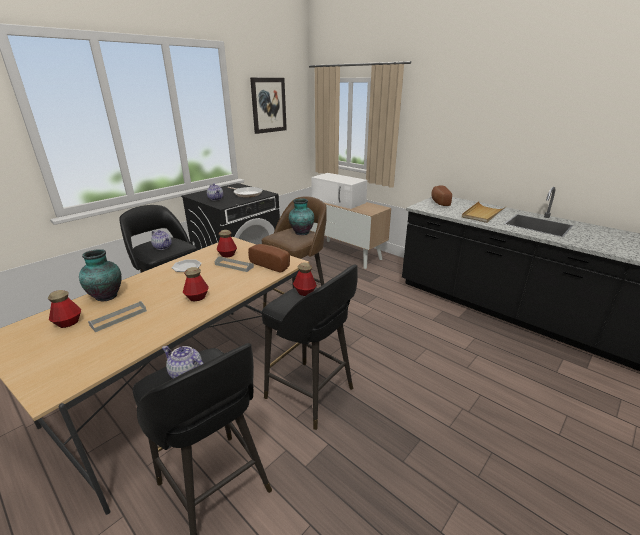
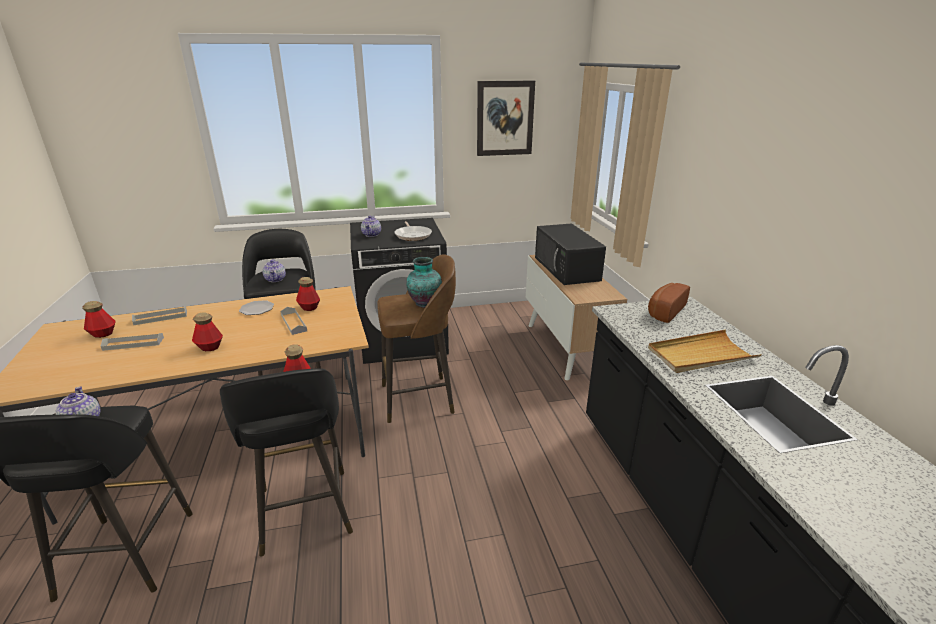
camera: 35 degrees right, 0 degrees up
(107, 296) = (161, 317): vase -> grey tray
(272, 264) = (327, 334): bread -> none
(339, 201) = (567, 269): white microwave -> black microwave

